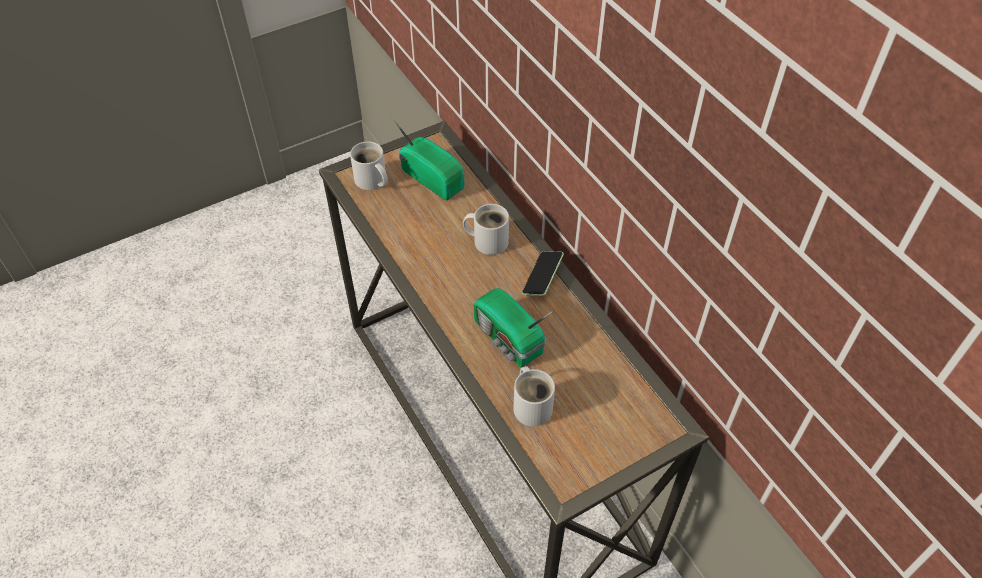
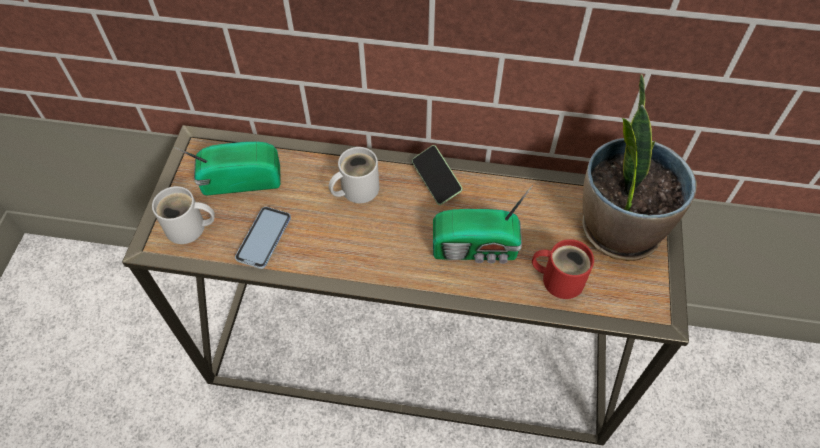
camera: 50 degrees left, 5 degrees up
(400, 220) = (263, 238): none -> phone
(532, 405) = (559, 278): white mug -> red mug
(617, 417) = (618, 228): none -> potted plant

